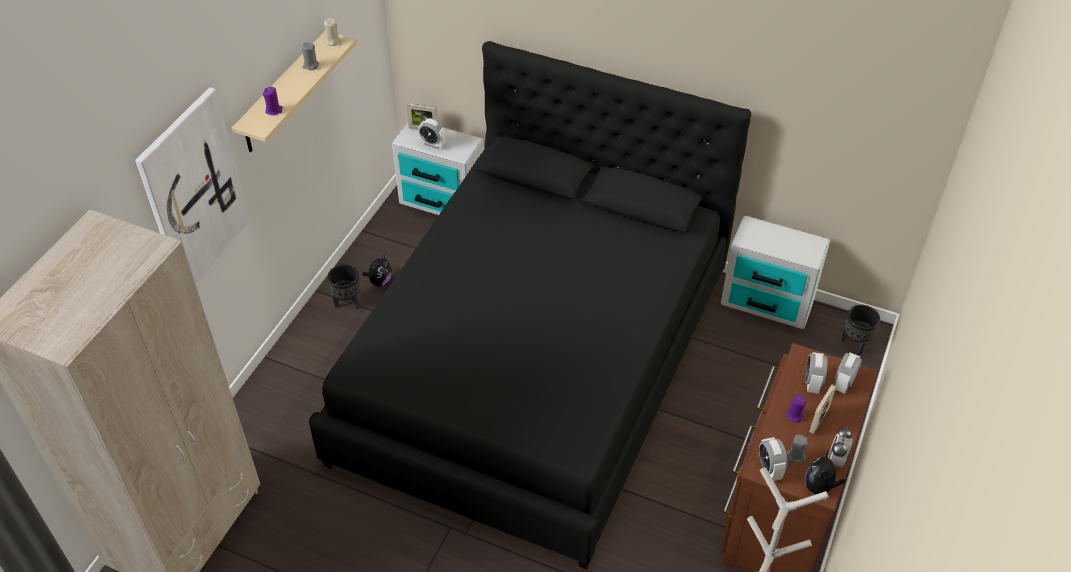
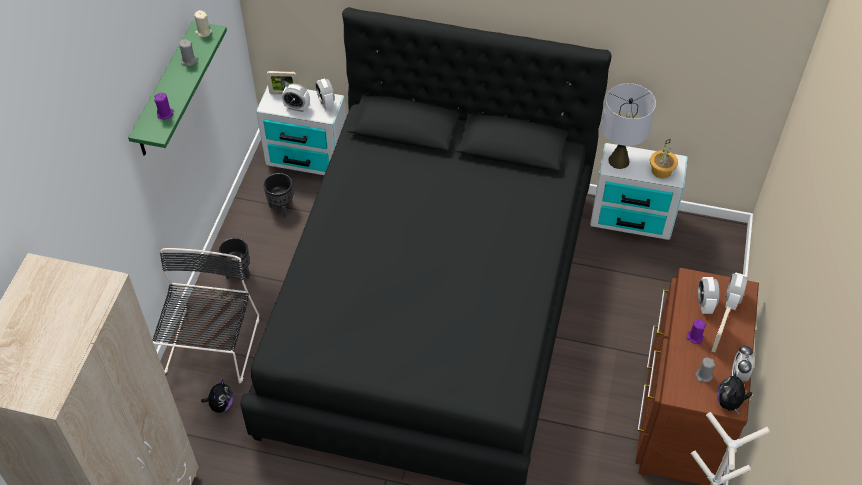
camera: 10 degrees left, 5 degrees up
(193, 191) = (103, 207): picture -> none
(283, 94) = (165, 91): beige shelf -> green shelf
(303, 371) = (211, 348): none -> black chair
(380, 281) = (264, 247): plush toy -> plush toy (221, 405)
(754, 234) = (619, 160): none -> grey table lamp
(769, 469) = (683, 392): alarm clock -> alarm clock (326, 103)
(798, 250) = (661, 171): none -> potted plant
(854, 343) = (716, 246): black planter -> black planter (281, 208)

